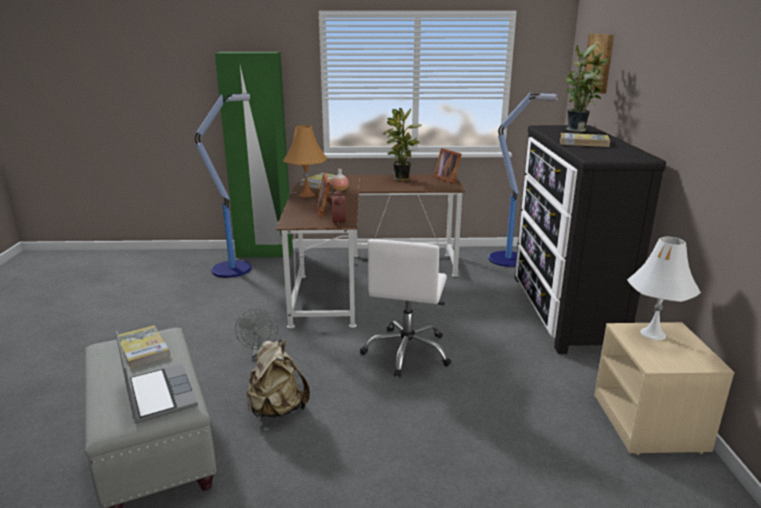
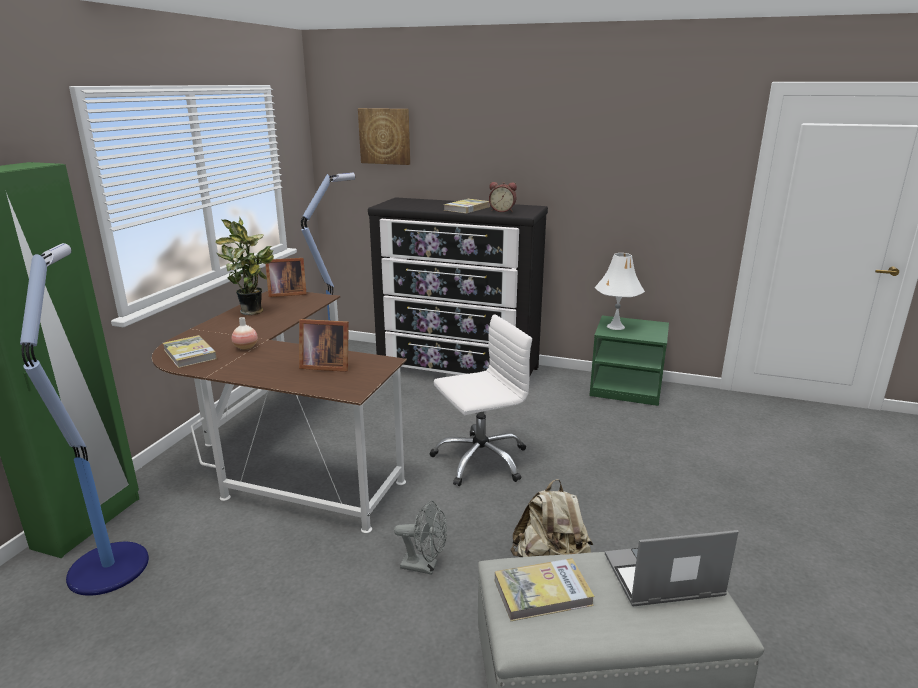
camera: 70 degrees left, 0 degrees up
(306, 194) = (236, 369): orange table lamp -> none
(340, 221) = (377, 363): alarm clock -> alarm clock (502, 211)
(407, 352) = (480, 459): white office chair -> white office chair turned 60 degrees counterclockwise
(578, 130) = (415, 202): potted plant -> none
(650, 423) = (626, 389): beige nightstand -> green nightstand

